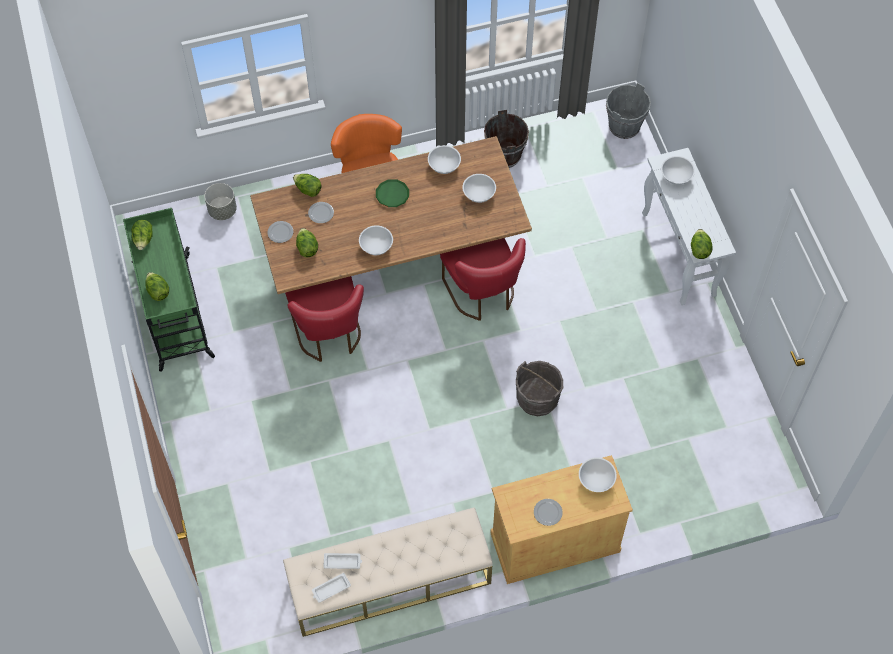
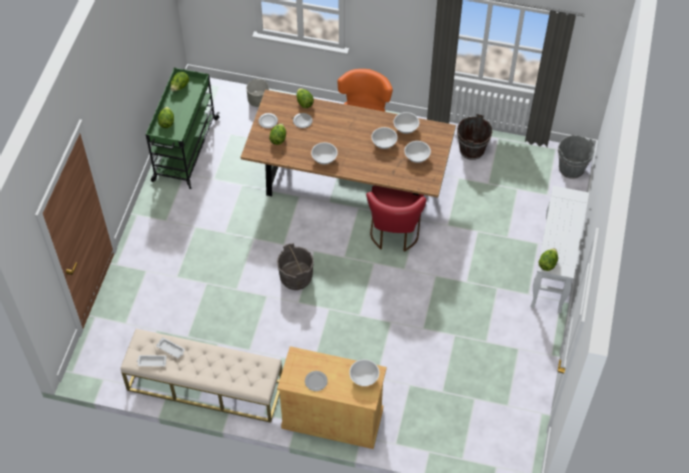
camera: 30 degrees right, 5 degrees down
(329, 335) = (273, 210): red chair -> none
(392, 195) = (358, 131): green plate -> none
(537, 399) = (384, 319): grey bucket -> grey bucket (296, 277)
(676, 176) = (565, 207): white bowl -> white bowl (384, 143)

